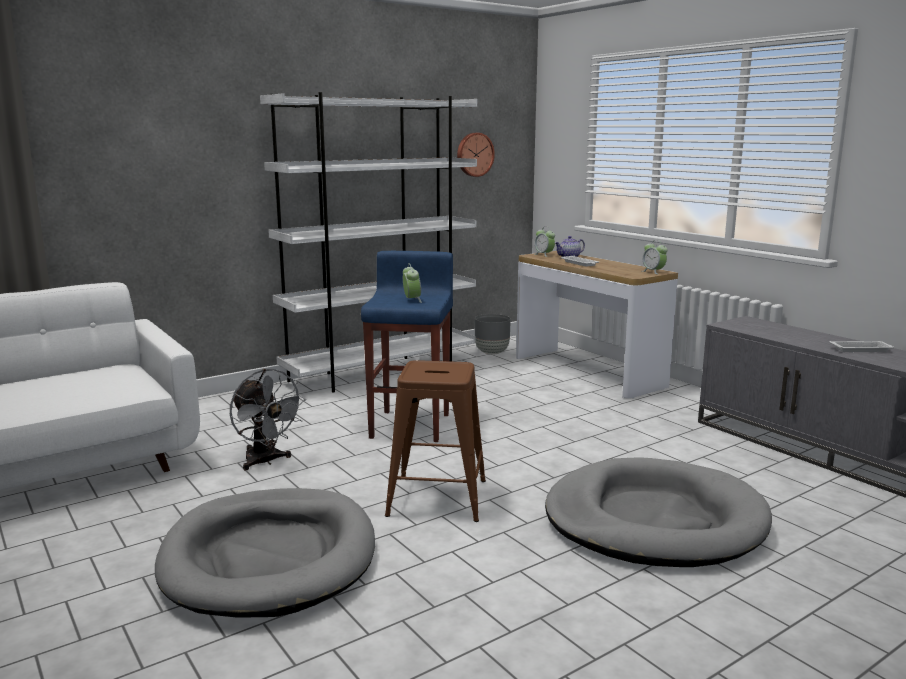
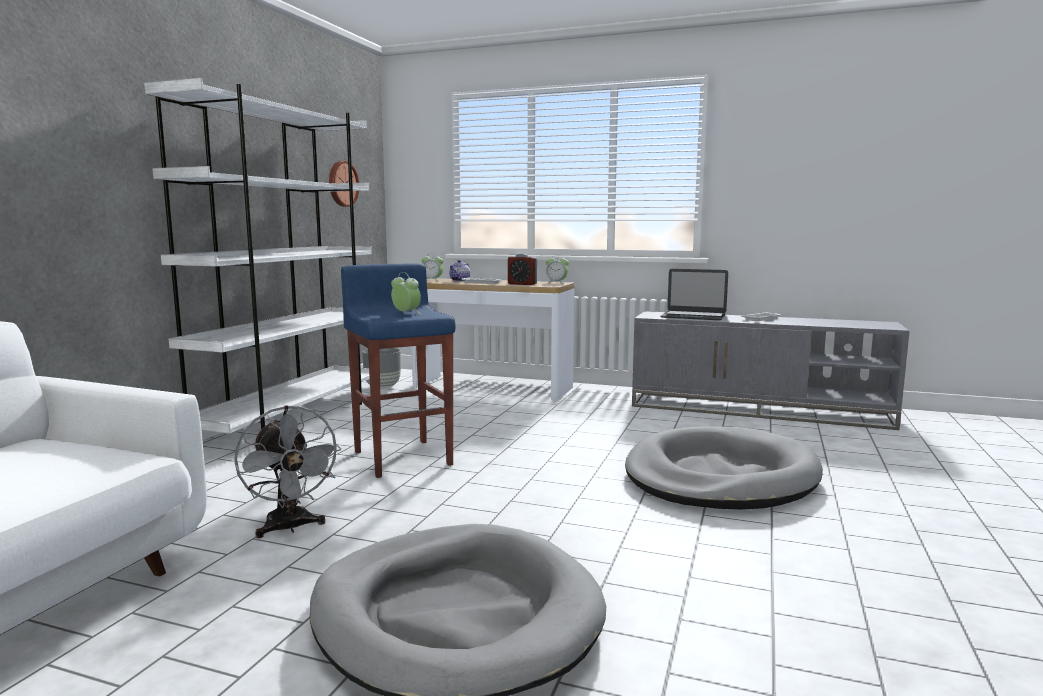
camera: 35 degrees left, 5 degrees down
(266, 461) = (290, 528): grey fan -> grey fan turned 45 degrees clockwise
(437, 498) = (531, 509): brown stool -> none
(613, 270) = (522, 284): none -> alarm clock
(783, 332) = (693, 316): none -> laptop

